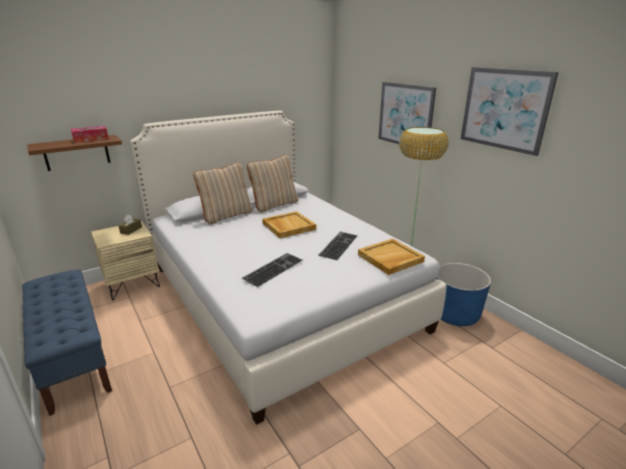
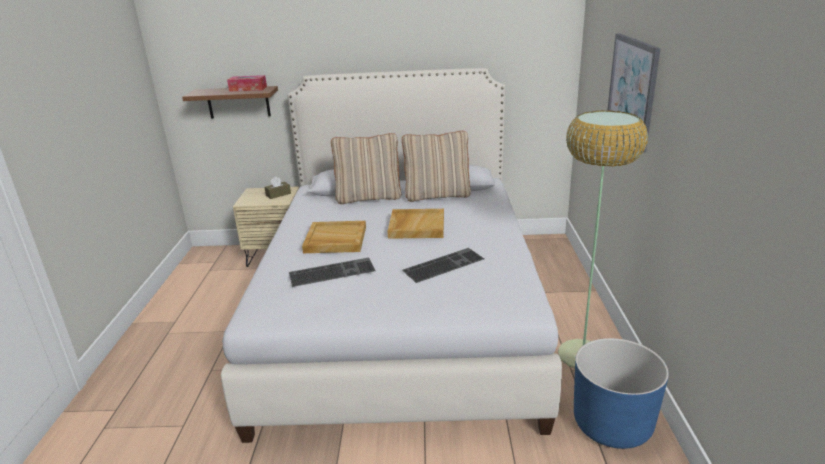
camera: 35 degrees right, 0 degrees up
(73, 357) = (171, 311): blue bench -> none
(390, 258) = (484, 301): beige tray -> beige tray (335, 240)
(504, 109) = (719, 95): picture -> none

